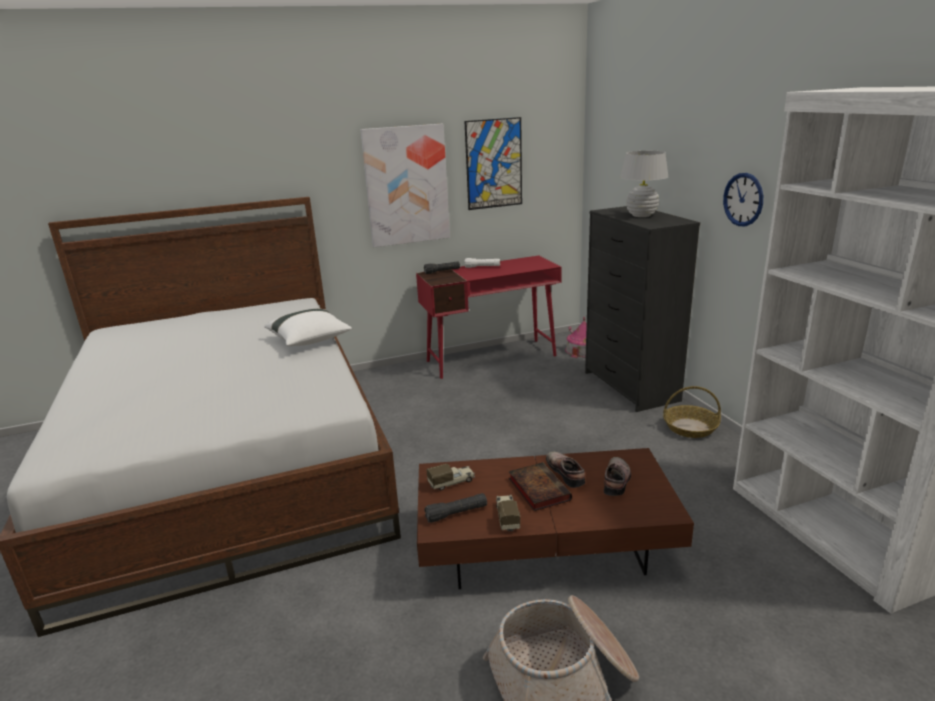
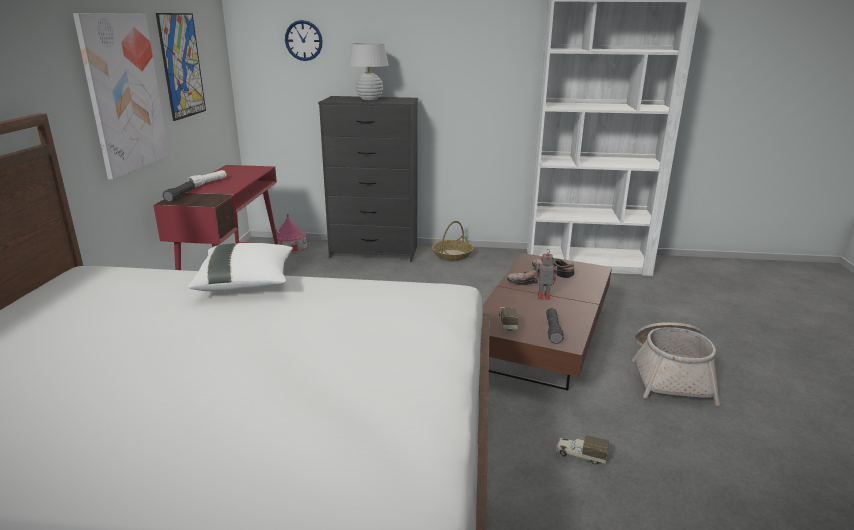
camera: 65 degrees left, 0 degrees up
(507, 517) = (570, 314): toy truck -> toy truck (580, 455)
(537, 489) = (543, 296): book -> toy robot
(743, 199) = (456, 74): wall clock -> wall clock (303, 40)

